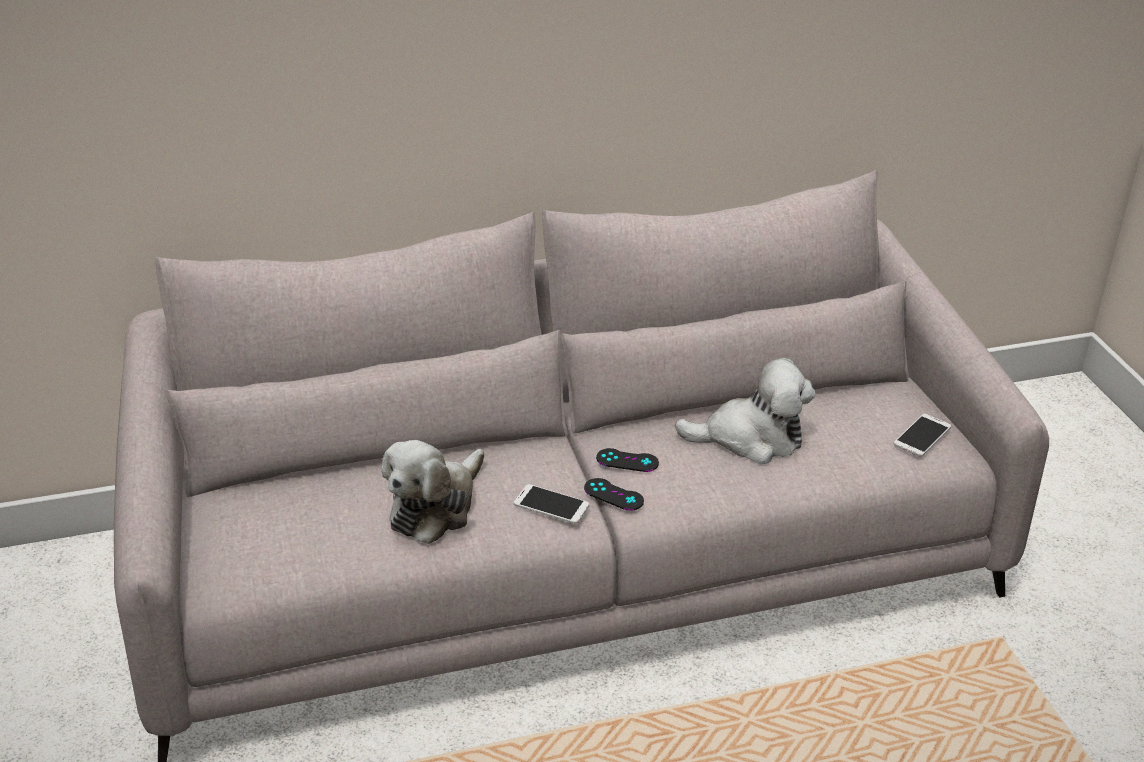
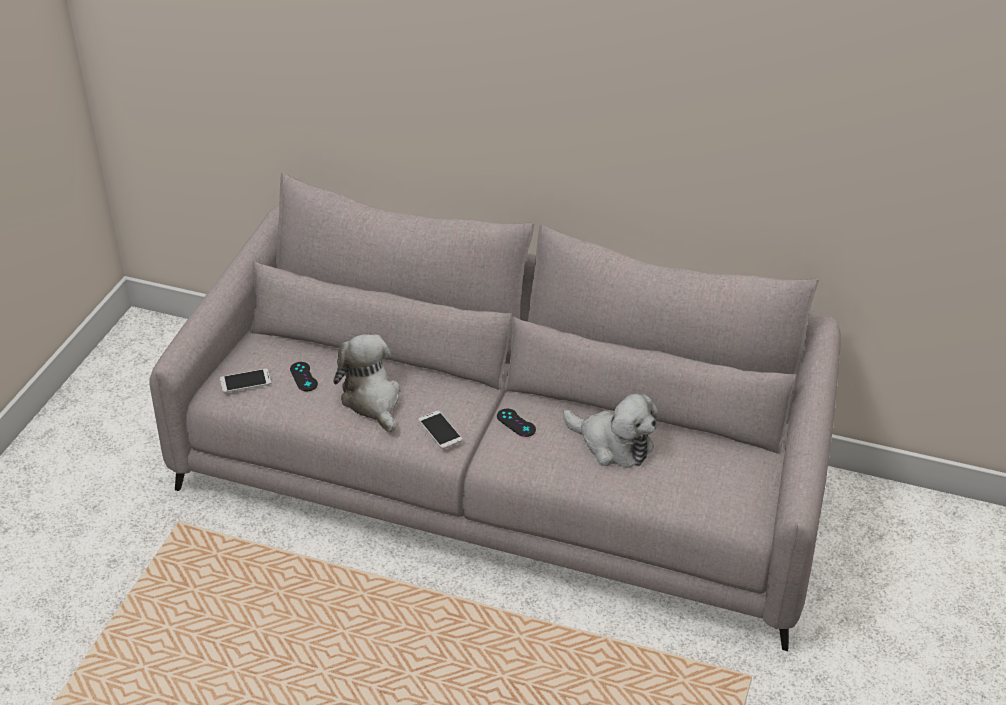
camera: 35 degrees right, 5 degrees up
(435, 507) = (372, 400): plush toy -> plush toy turned 90 degrees clockwise
(613, 495) = (486, 441): black game controller -> black game controller (303, 377)
(922, 436) = (737, 496): phone -> phone (245, 381)

